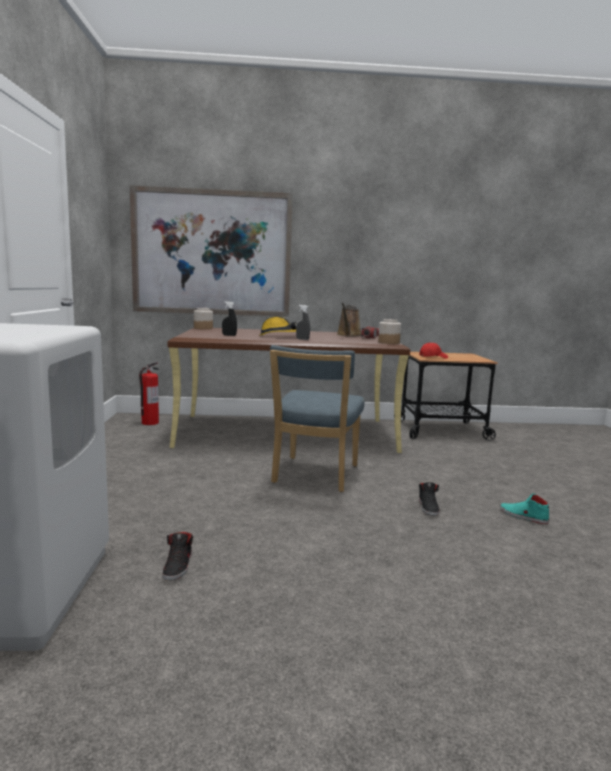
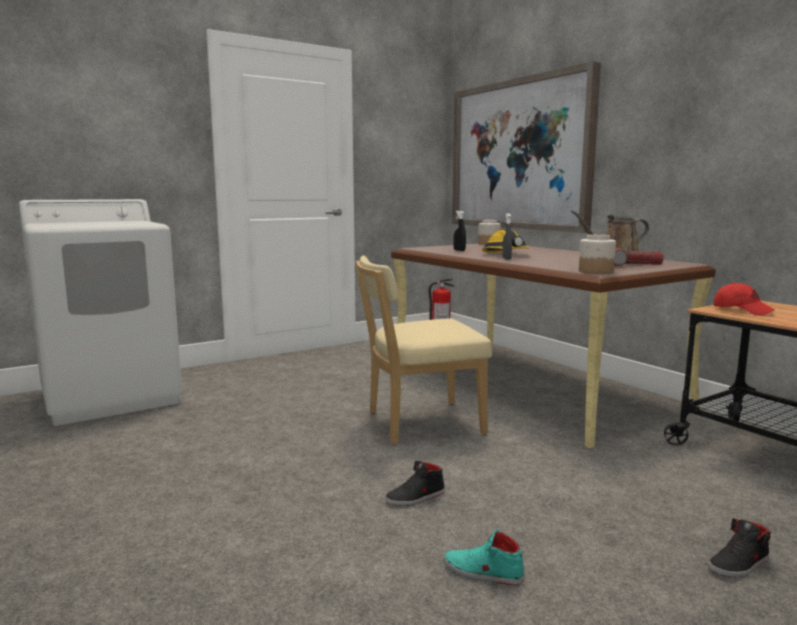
camera: 60 degrees right, 0 degrees up
(178, 566) = (172, 427): black shoe -> black shoe (739, 564)
(314, 476) = (418, 423): blue chair -> beige chair
(523, 516) = (482, 572): turquoise shoe -> turquoise shoe turned 75 degrees counterclockwise

